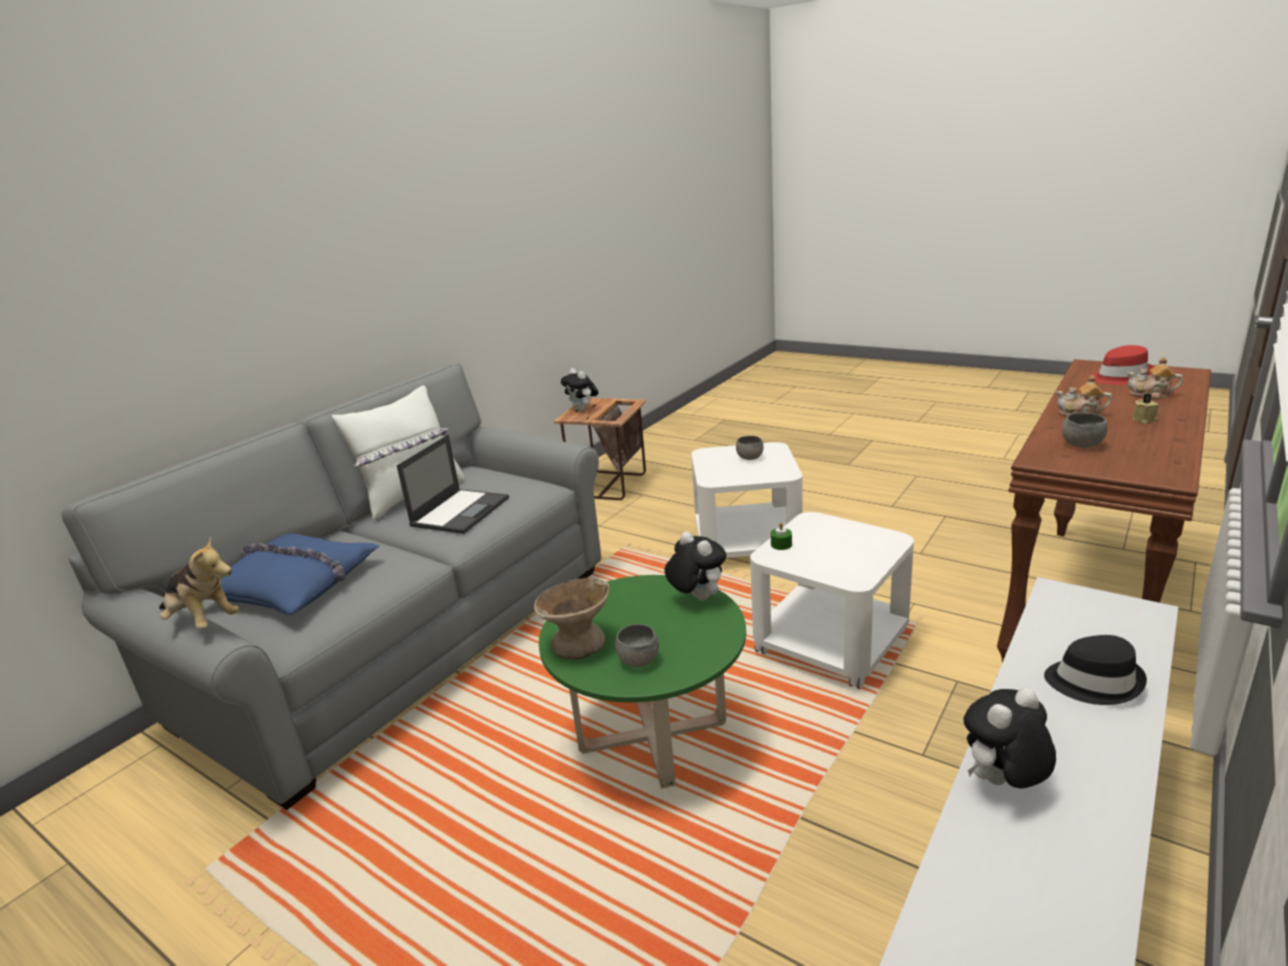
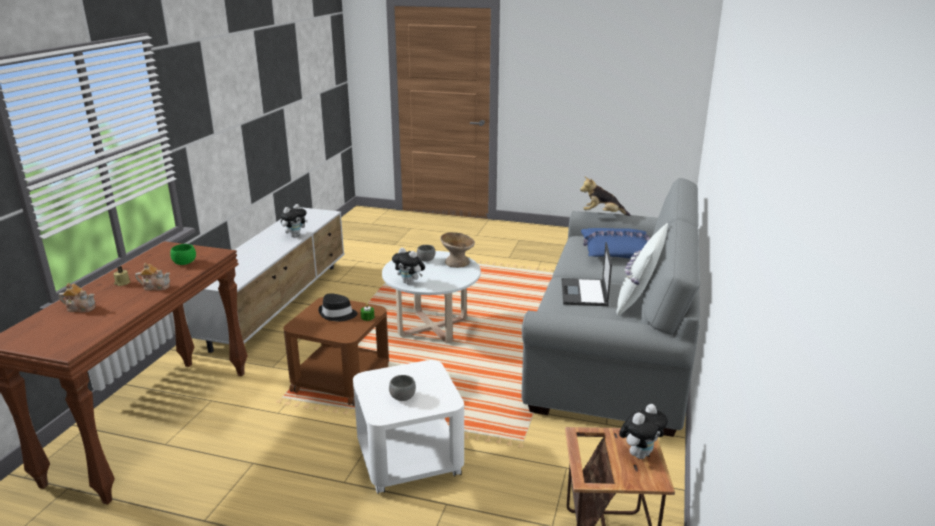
camera: 160 degrees right, 0 degrees up
(582, 410) = (640, 454): plush toy -> plush toy turned 105 degrees clockwise
(652, 735) = (432, 327): green coffee table -> white coffee table
(830, 643) = (341, 379): white side table -> brown side table
(1081, 445) = (185, 263): grey bowl -> green bowl
(1093, 681) = (245, 258): black hat -> black hat (337, 314)
(1120, 377) = (69, 331): red hat -> none

